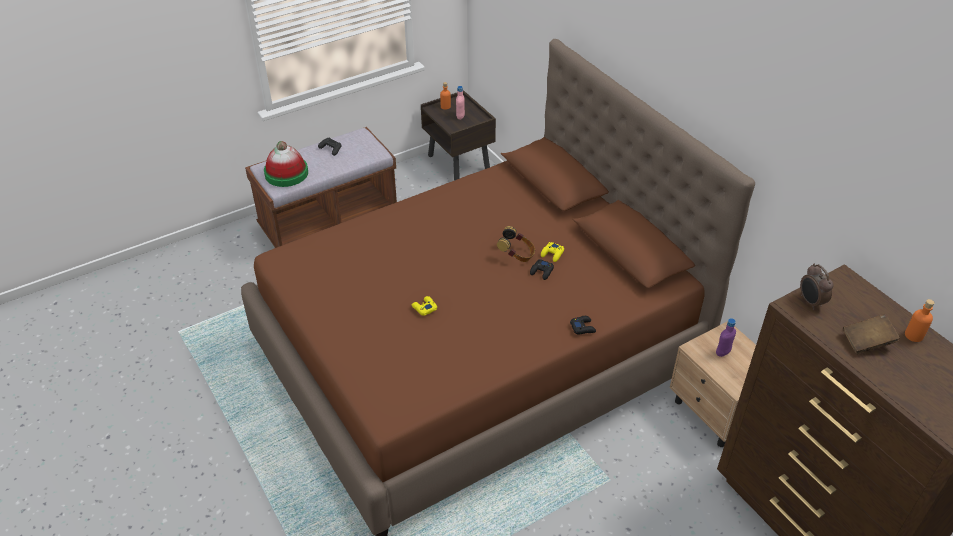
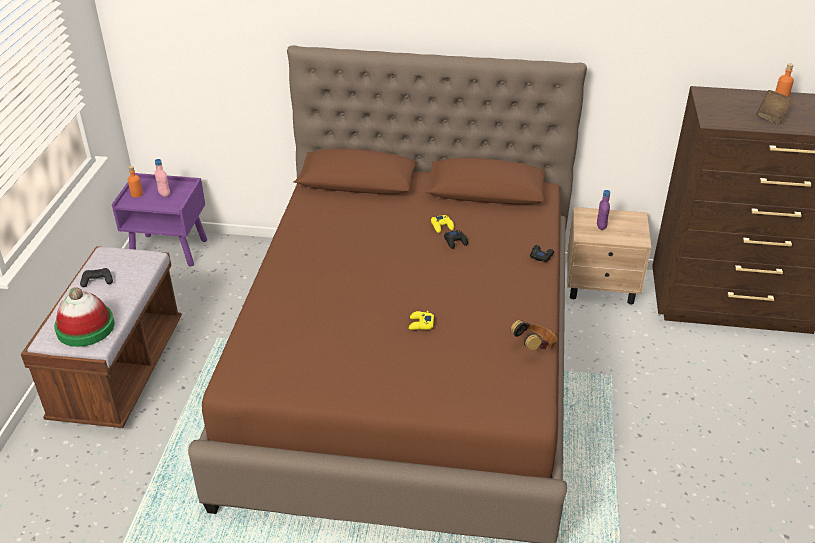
camera: 50 degrees left, 5 degrees down
(459, 163) = (170, 250): brown nightstand -> purple nightstand
(517, 255) = (420, 243): headphones -> headphones (534, 347)
(810, 302) = (715, 114): alarm clock -> none

